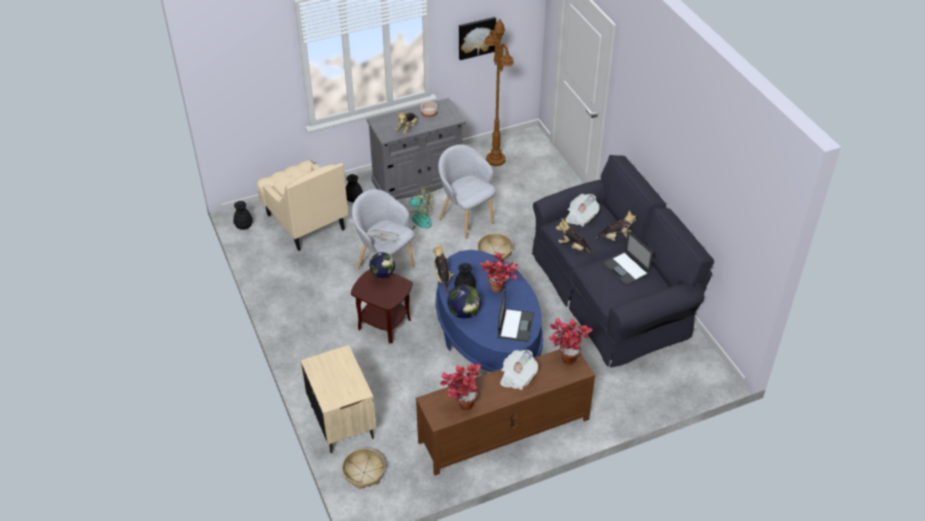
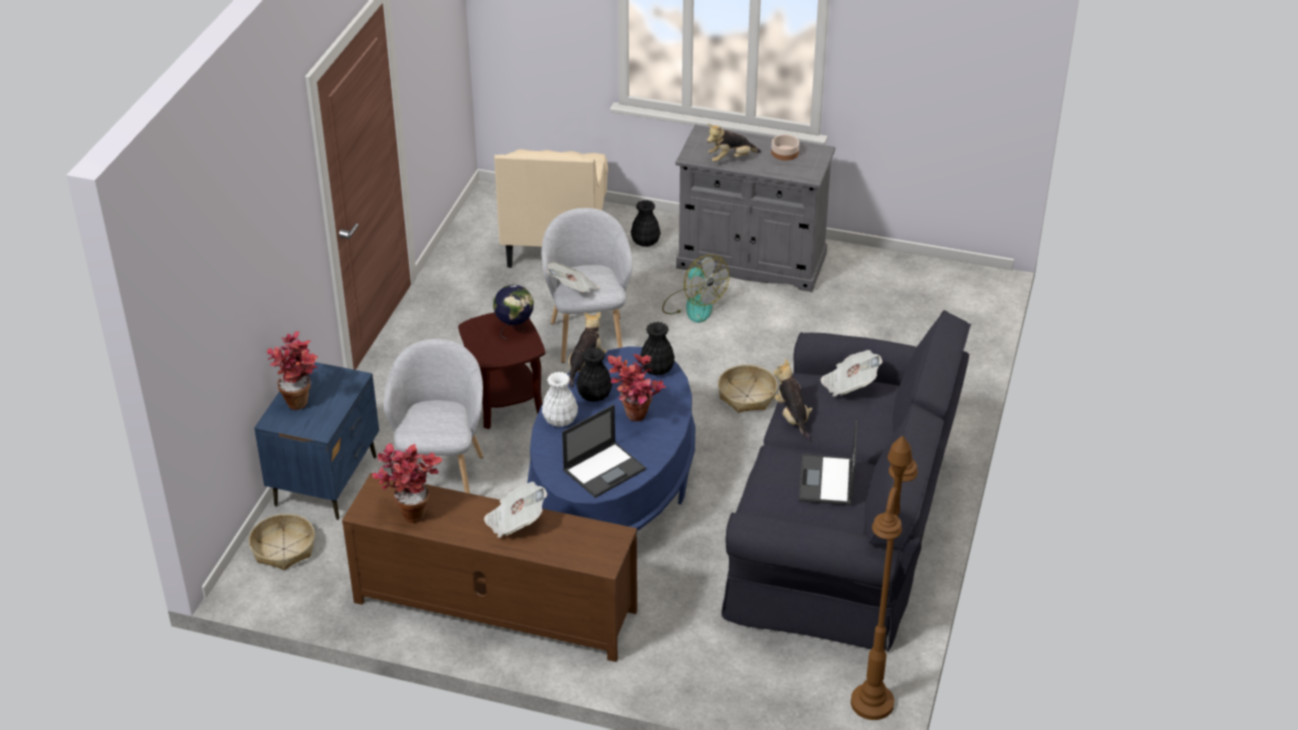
camera: 40 degrees right, 5 degrees down
(244, 226) = (479, 208): black vase -> black vase (656, 369)
(342, 422) = (327, 481): beige nightstand -> blue nightstand
(464, 313) = (559, 420): globe -> white vase
(466, 219) = (759, 337): grey armchair -> grey armchair (442, 476)
(476, 37) = (909, 68): picture -> none
(496, 160) = (892, 285): brown floor lamp -> brown floor lamp (872, 703)
(566, 357) = (604, 536): potted plant -> potted plant (299, 399)
(615, 238) = (863, 437): plush toy -> none

